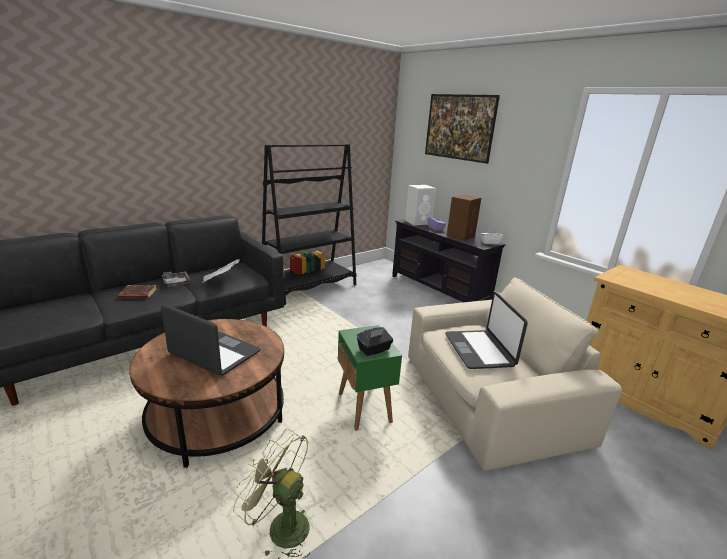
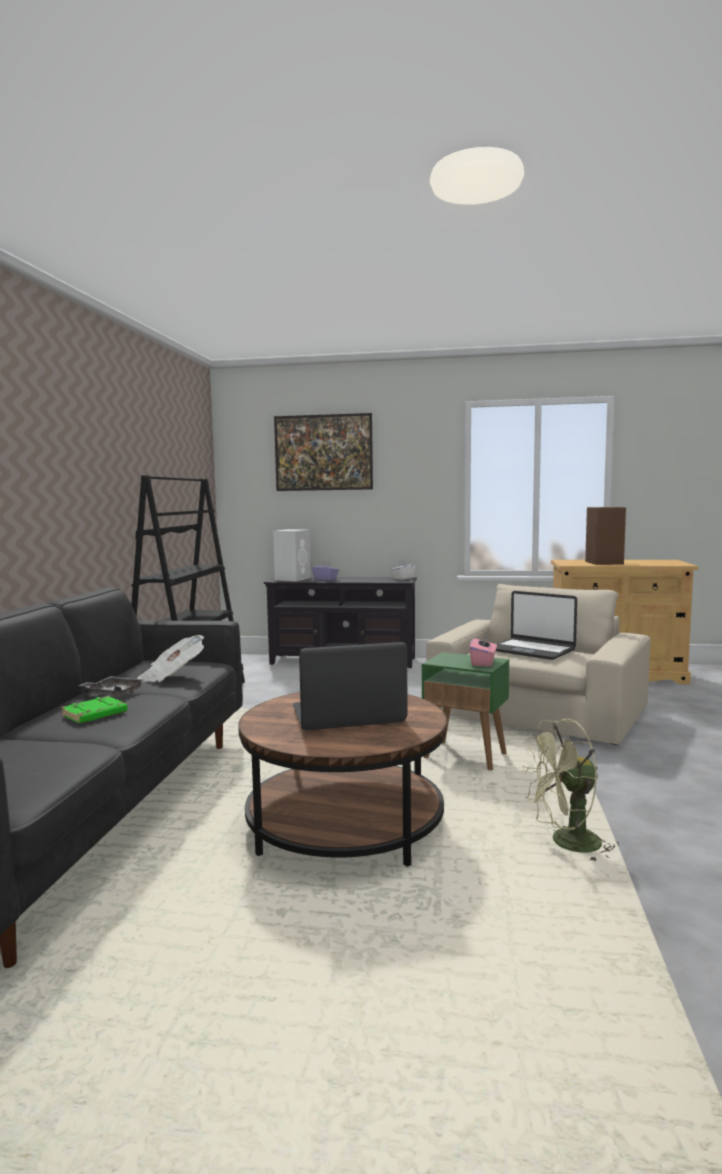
camera: 40 degrees left, 15 degrees down
(137, 294) = (94, 715): brown book -> green book
(374, 350) = (483, 663): black tissue box -> pink tissue box
(461, 236) = (365, 579): brown speaker -> brown speaker (603, 562)

